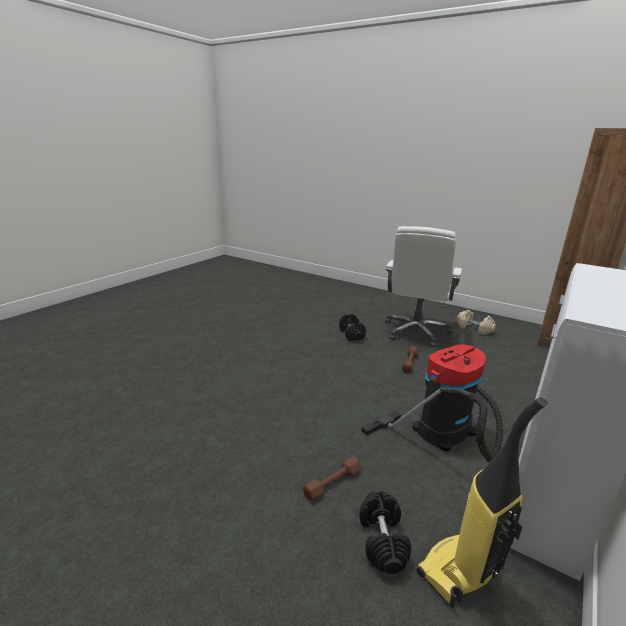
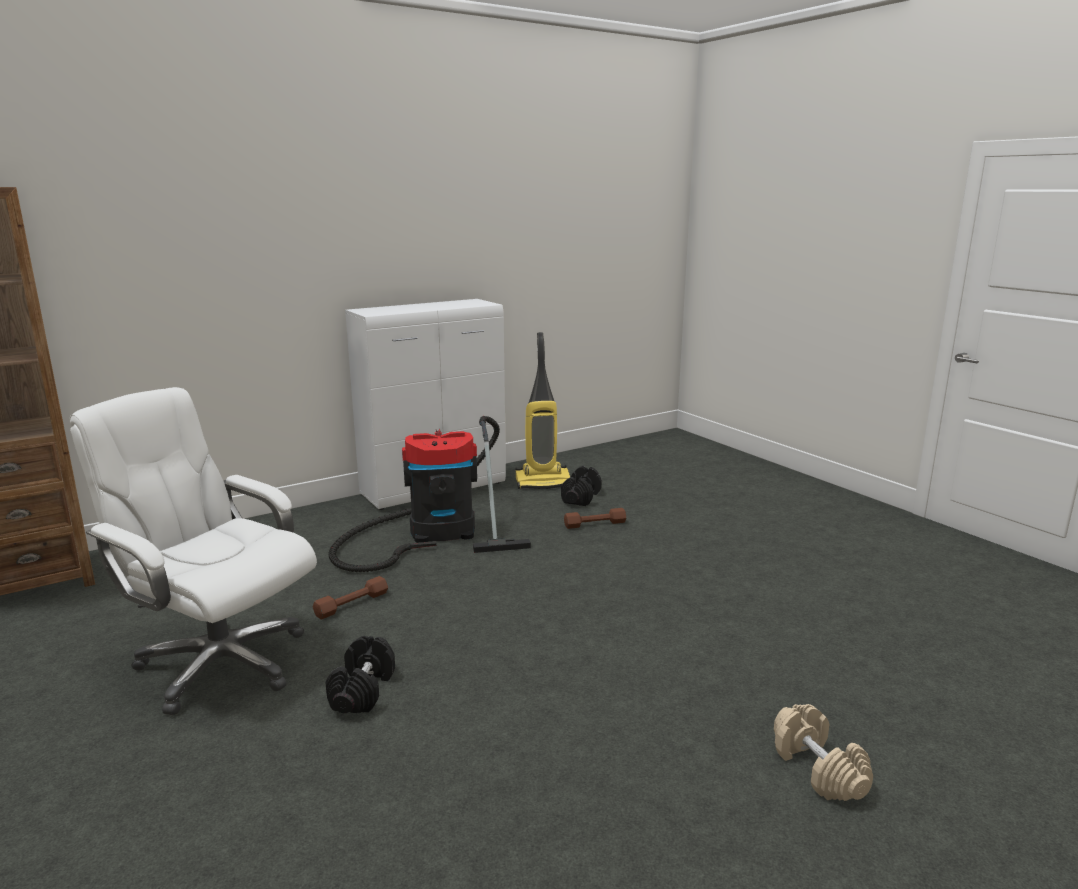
camera: 155 degrees left, 5 degrees down
(416, 332) = (221, 663): white office chair -> white office chair turned 105 degrees counterclockwise
(474, 329) = (95, 641): beige dumbbell -> beige dumbbell (817, 769)

